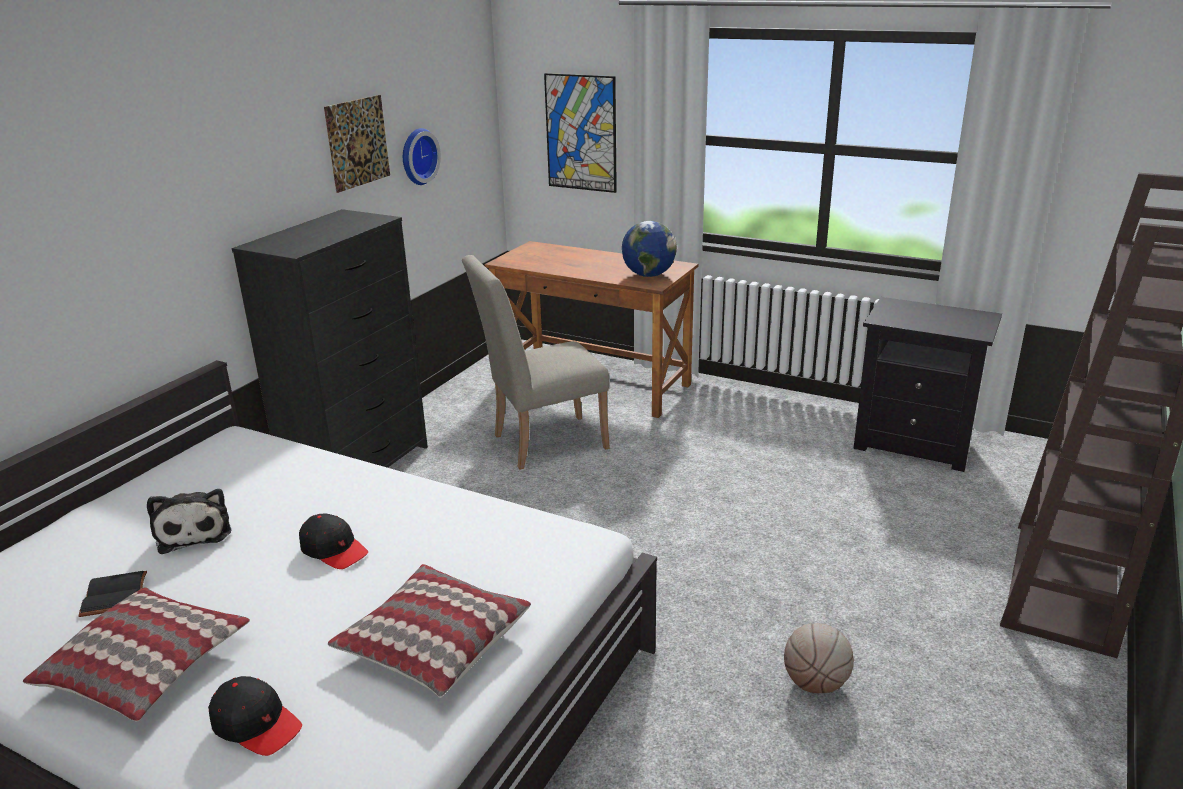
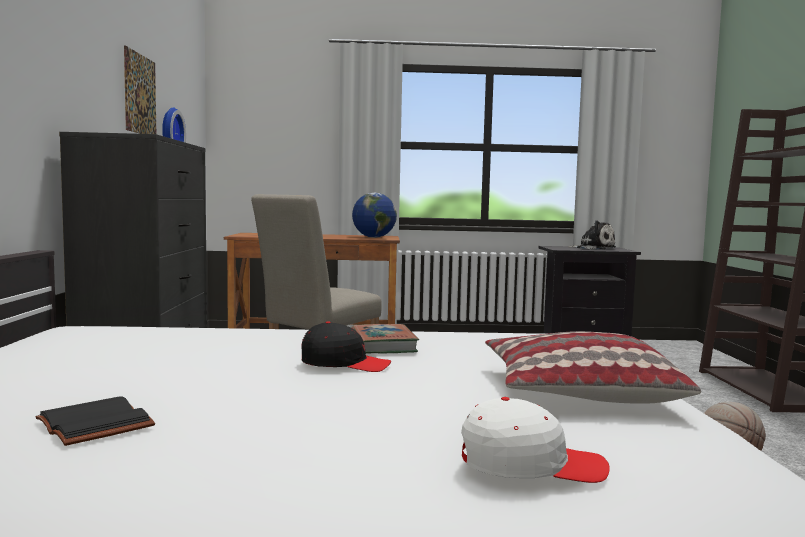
camera: 30 degrees left, 20 degrees down
(147, 667) = (269, 462): pillow -> none
(194, 532) = (136, 375): plush toy -> plush toy (594, 248)
(256, 724) = (531, 465): black cap -> white cap
(404, 520) = (383, 345): none -> book
(581, 133) = (286, 144): picture -> none

